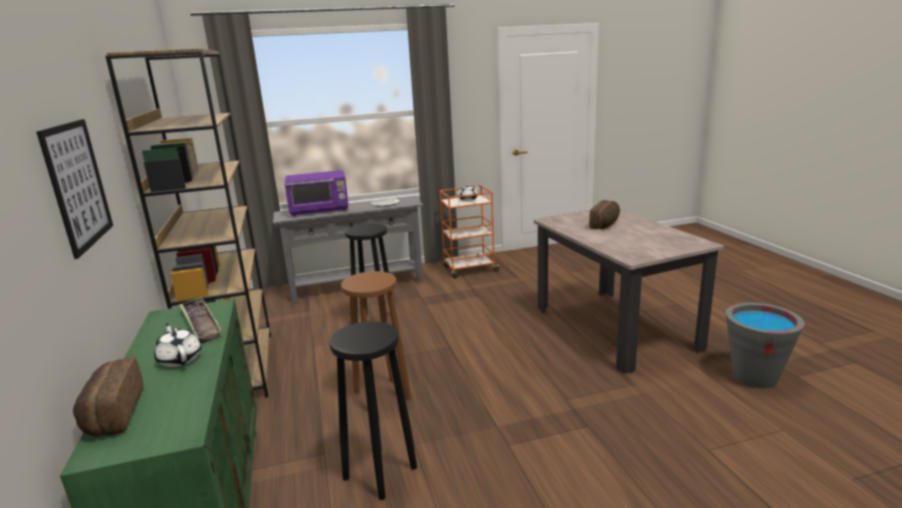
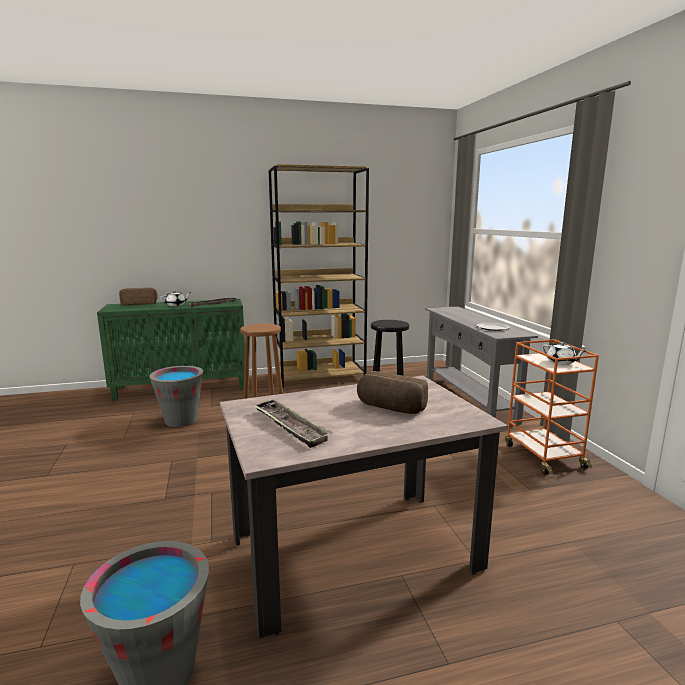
camera: 90 degrees right, 5 degrees down
(78, 185) = (194, 223): picture -> none
(320, 210) = (463, 314): purple microwave -> none
(379, 472) = (181, 420): black stool -> grey bucket
(657, 242) = (289, 427): none -> tray

